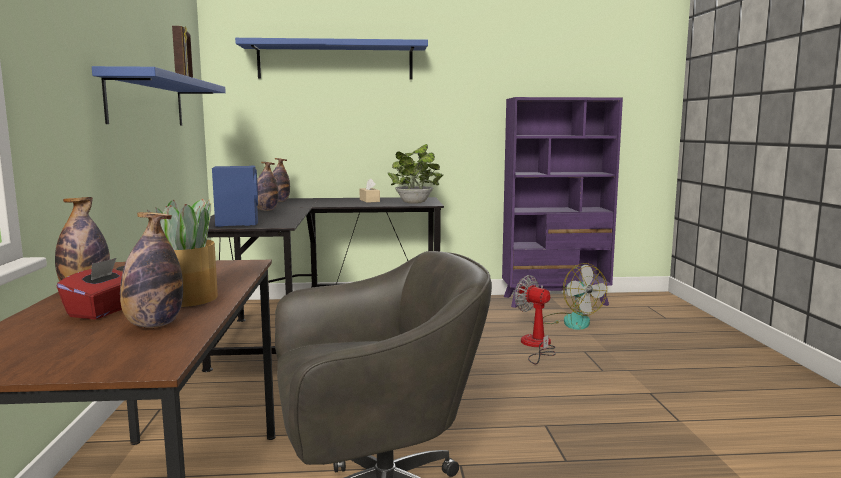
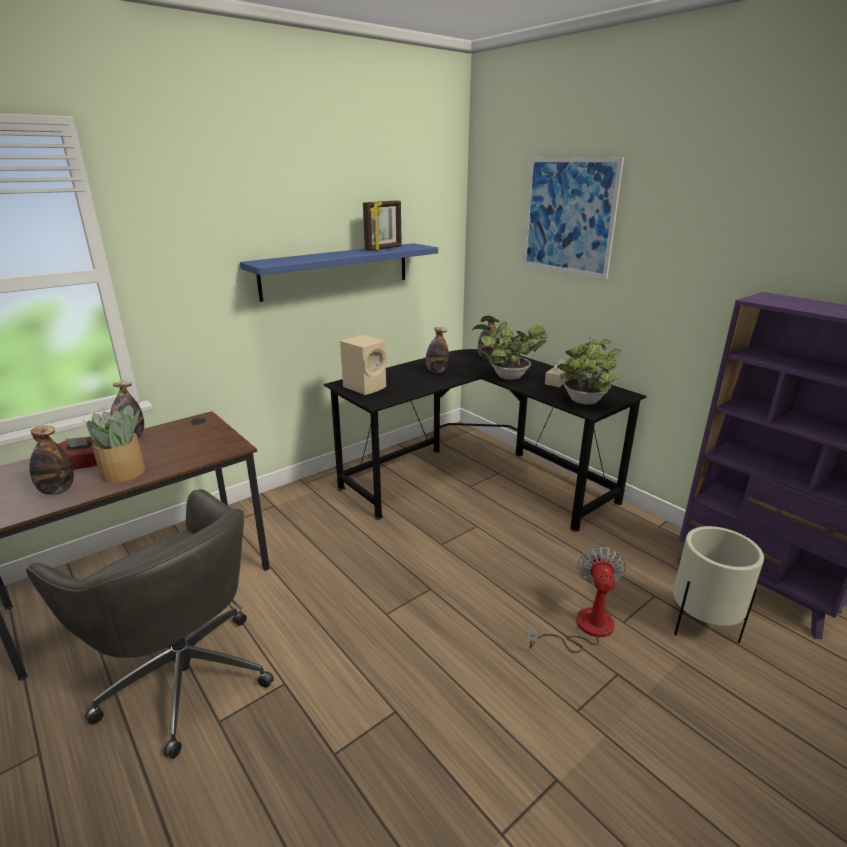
camera: 55 degrees right, 15 degrees up
(237, 223) = (366, 387): blue speaker -> beige speaker
(329, 204) = (506, 376): none -> potted plant
(335, 61) = (568, 216): blue shelf -> picture
(570, 321) = (702, 626): fan -> beige planter

